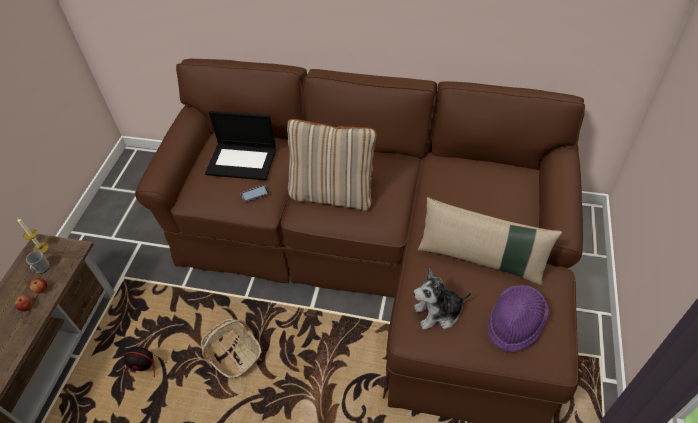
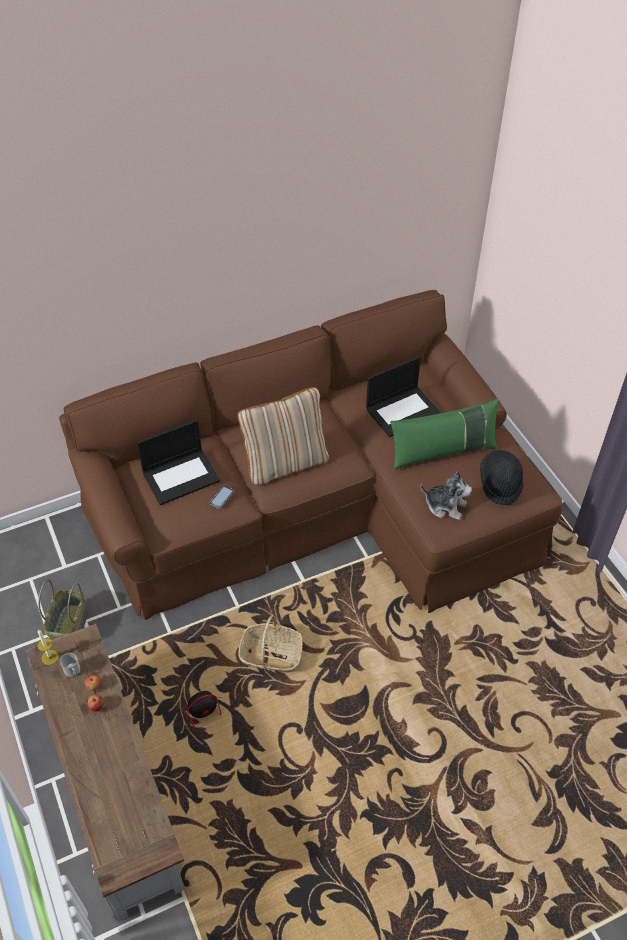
camera: 40 degrees left, 0 degrees up
(127, 241) = (70, 628): none -> basket
(438, 312) = (445, 505): plush toy -> plush toy turned 105 degrees counterclockwise
(476, 201) = (403, 410): none -> laptop
(481, 259) = (442, 452): beige pillow -> green pillow
(514, 324) = (500, 484): purple hat -> black hat

